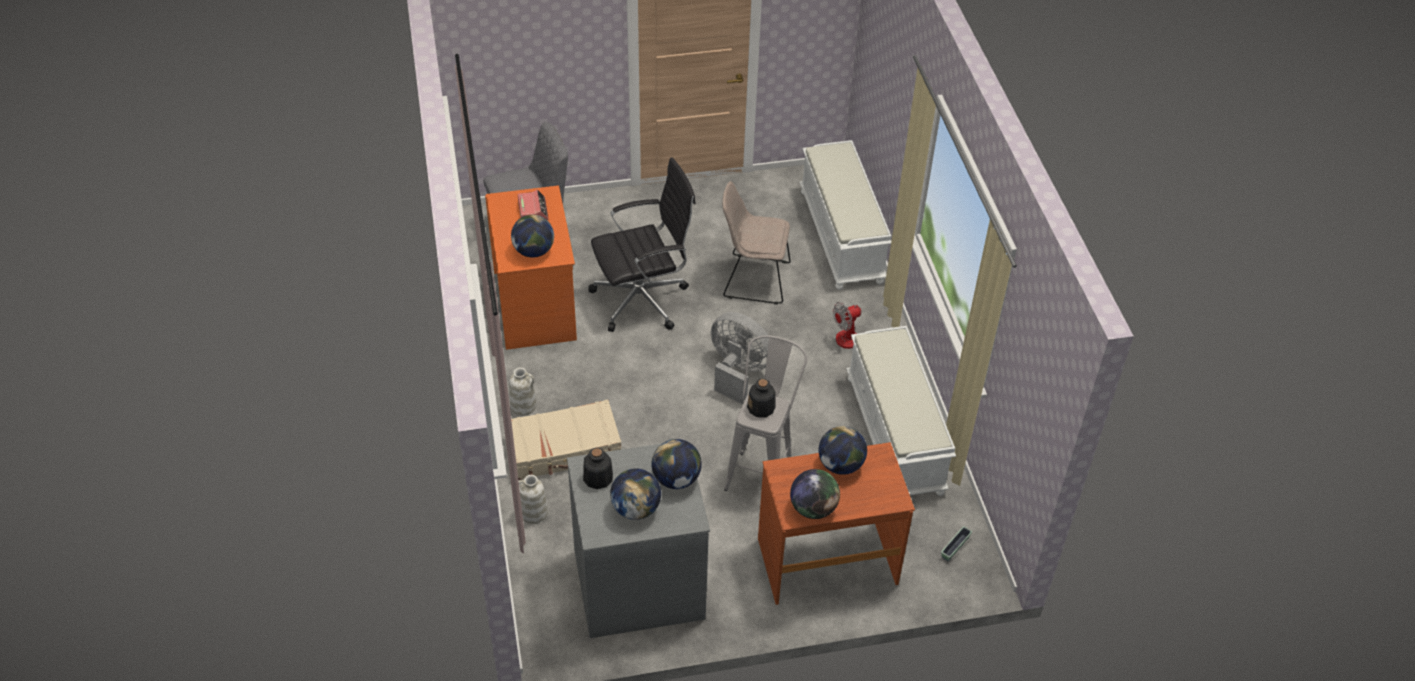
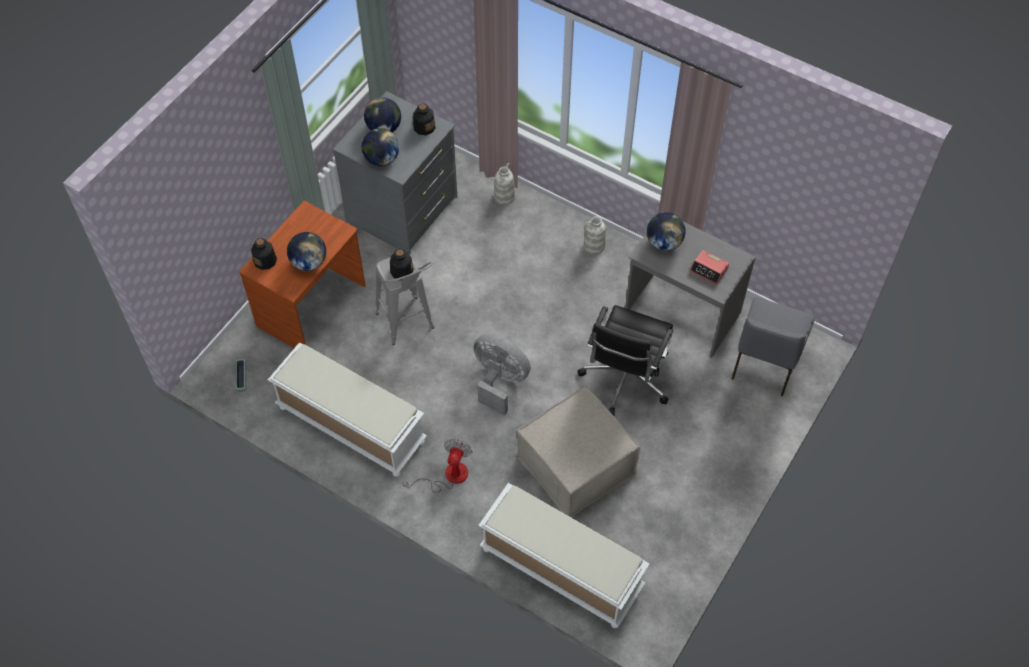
camera: 135 degrees right, 10 degrees up
(536, 305) = (681, 313): orange desk -> grey desk
(564, 449) = (536, 243): beige suitcase -> none
(738, 372) = (499, 381): grey fan -> grey fan turned 135 degrees counterclockwise
(753, 279) = (576, 465): beige chair -> beige ottoman
(813, 508) = (298, 225): globe -> none
(879, 499) = (265, 260): none -> bottle

